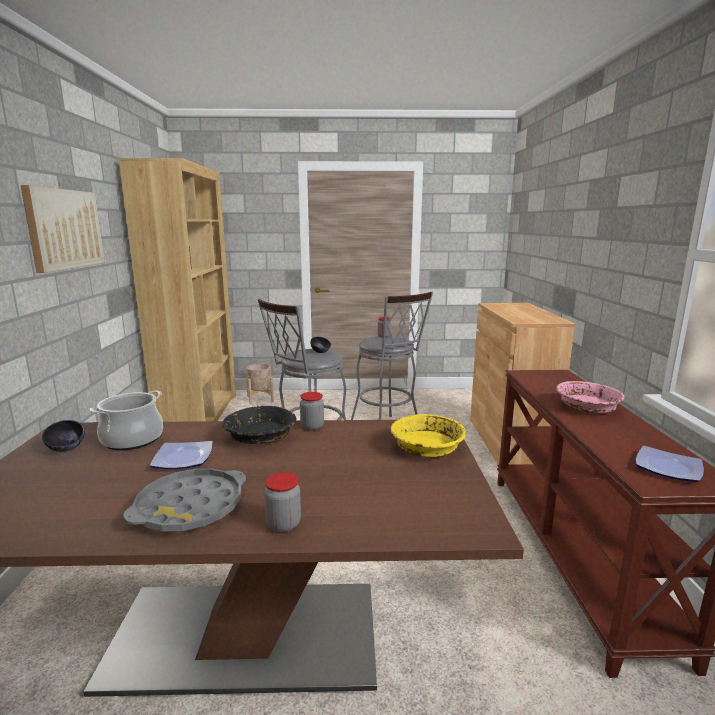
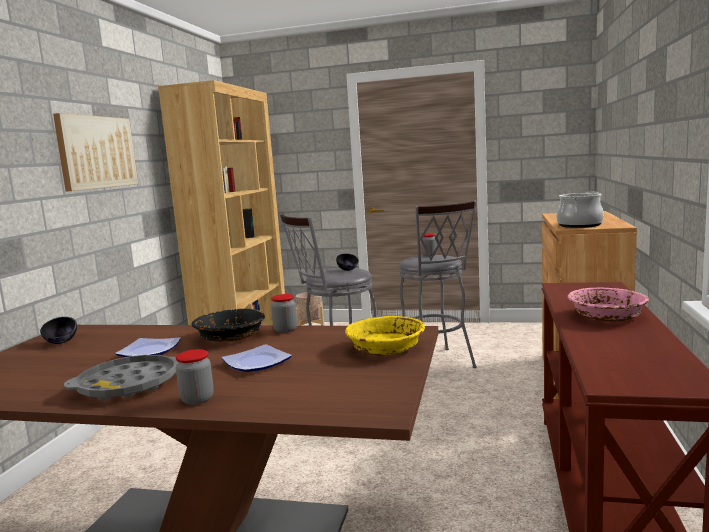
camera: 15 degrees right, 5 degrees down
(132, 439) = (118, 337): cooking pot -> cooking pot (579, 225)
(666, 467) = (646, 370): plate -> plate (257, 362)

